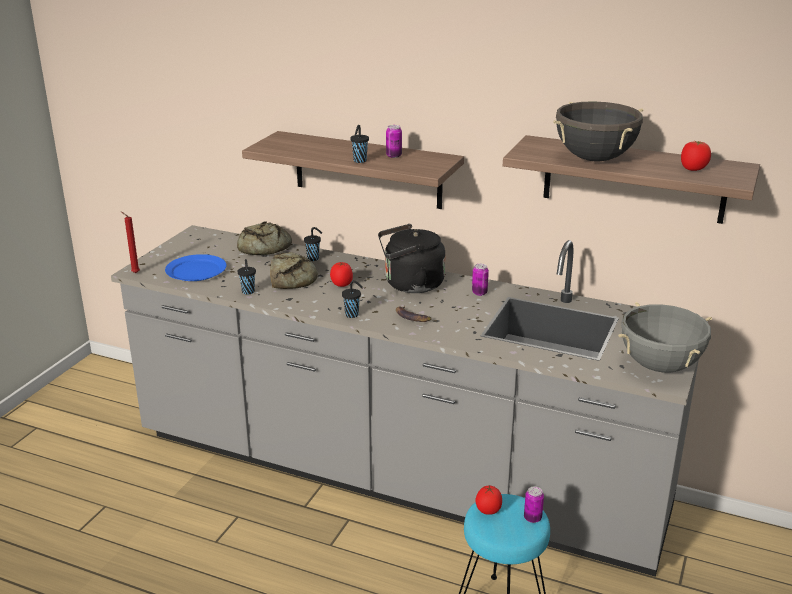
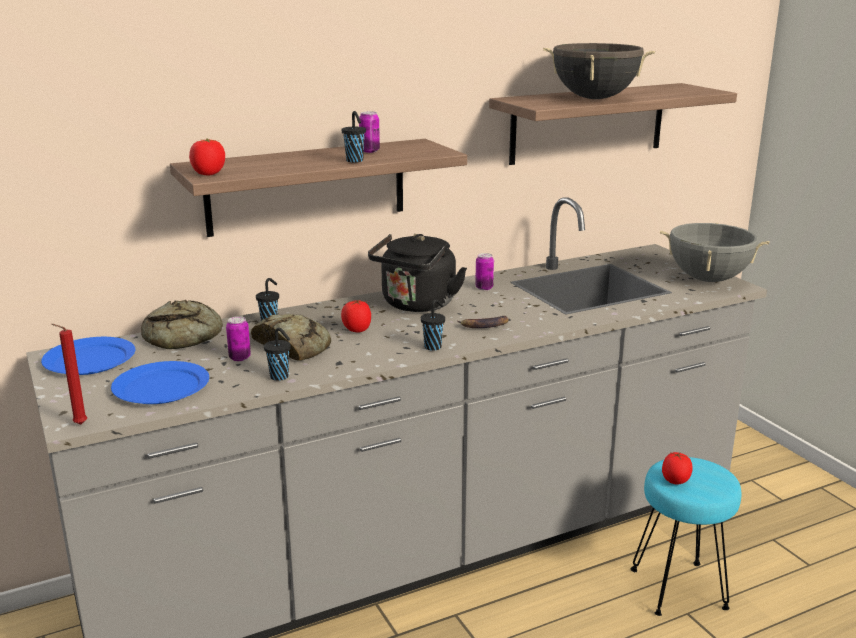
camera: 50 degrees left, 5 degrees down
(202, 242) = (89, 360): none -> blue plate
(532, 518) = (707, 466): can -> can (240, 358)
(693, 169) = (666, 91): tomato -> tomato (208, 174)

